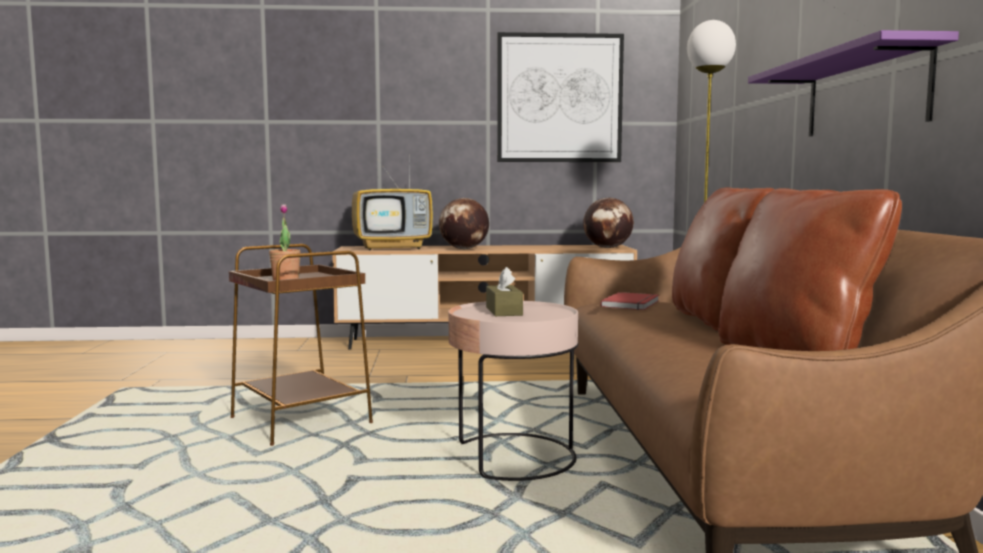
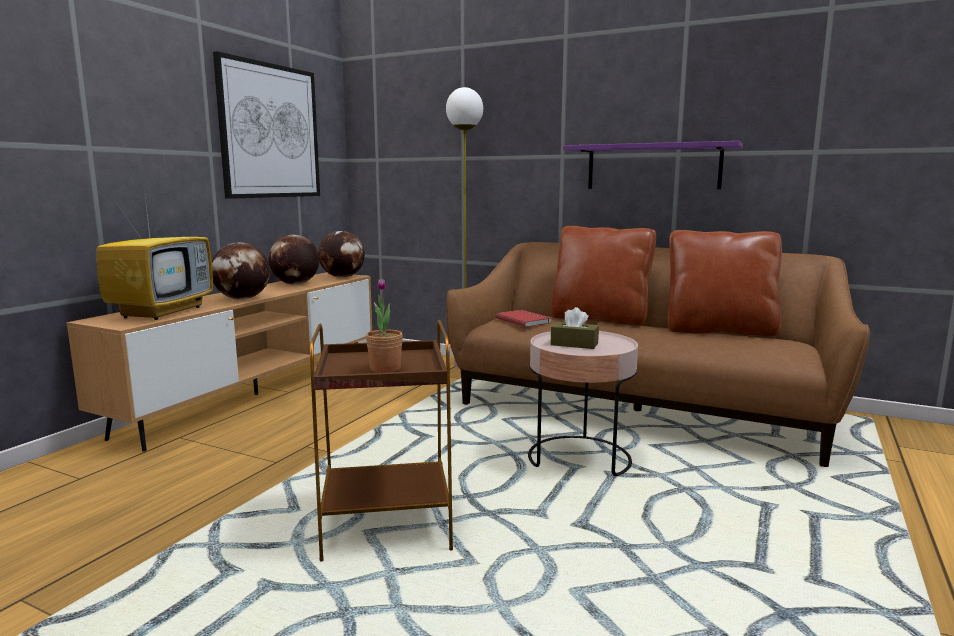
camera: 60 degrees left, 5 degrees up
(547, 247) = (295, 284): none -> globe

